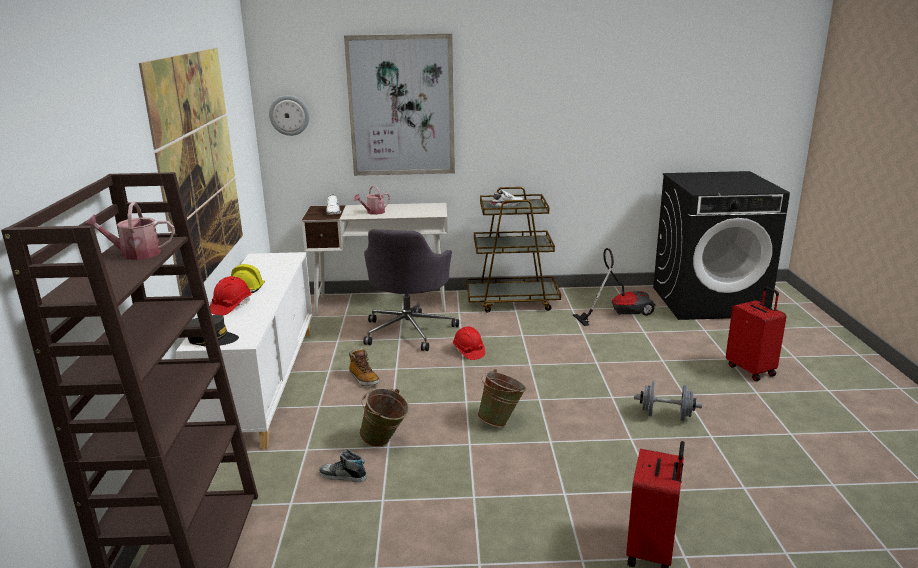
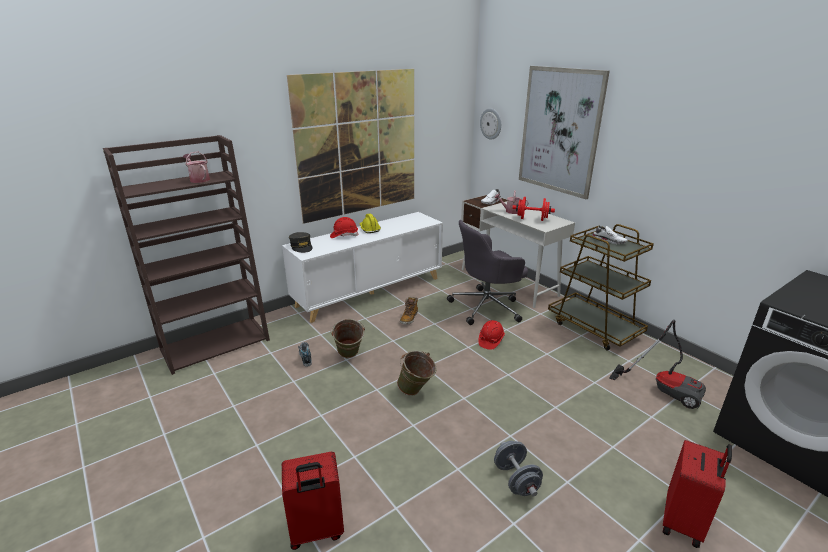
camera: 55 degrees right, 5 degrees up
(409, 211) = (532, 219): none -> red dumbbell

